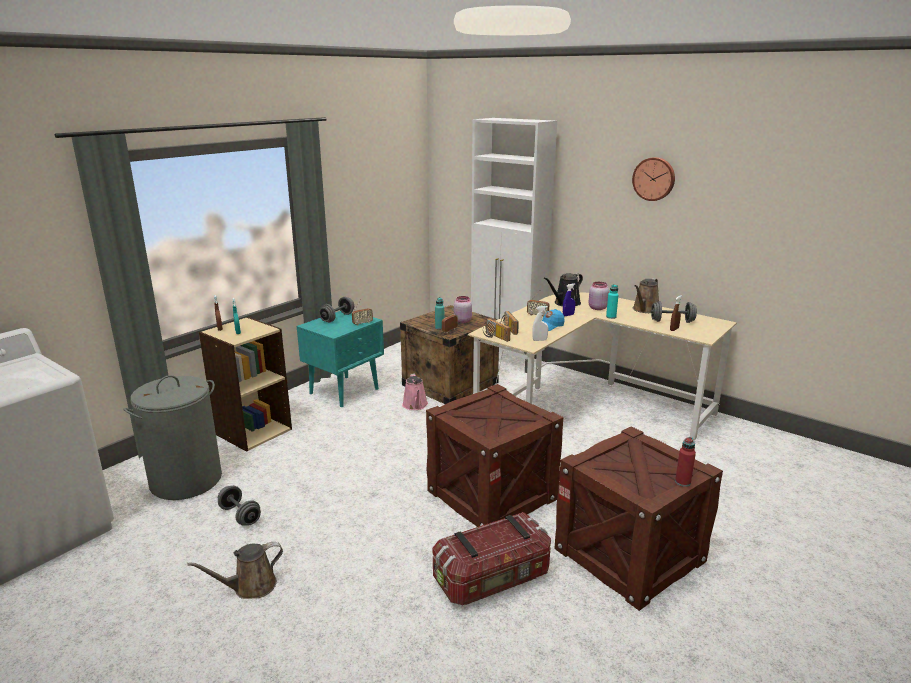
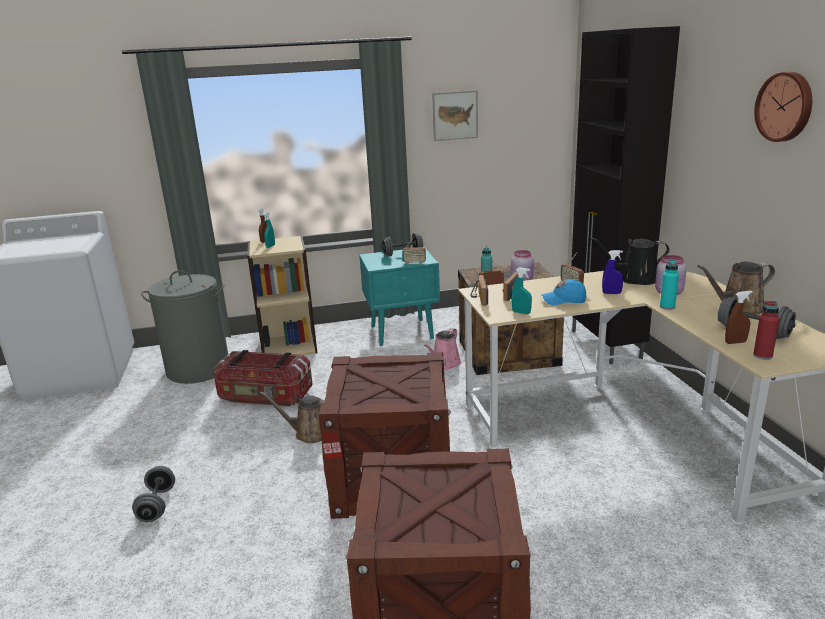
camera: 40 degrees right, 0 degrees up
(240, 515) = (191, 410): grey dumbbell -> grey dumbbell (157, 505)
(250, 587) = (121, 469): brown watering can -> brown watering can (309, 433)
(352, 186) = (455, 115): none -> picture
(493, 579) = (277, 562): storage box -> storage box (265, 397)
(507, 360) = (605, 345): white cabinet -> black cabinet
(539, 340) = (521, 312): white spray bottle -> turquoise spray bottle
(682, 482) = (453, 543): red bottle -> red bottle (762, 356)

